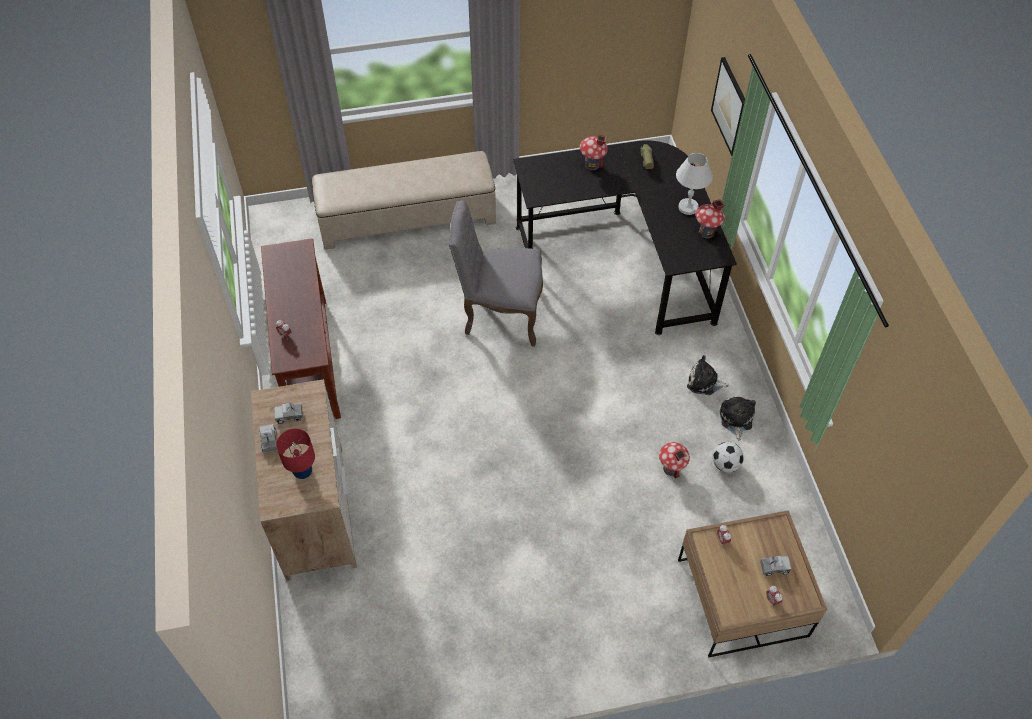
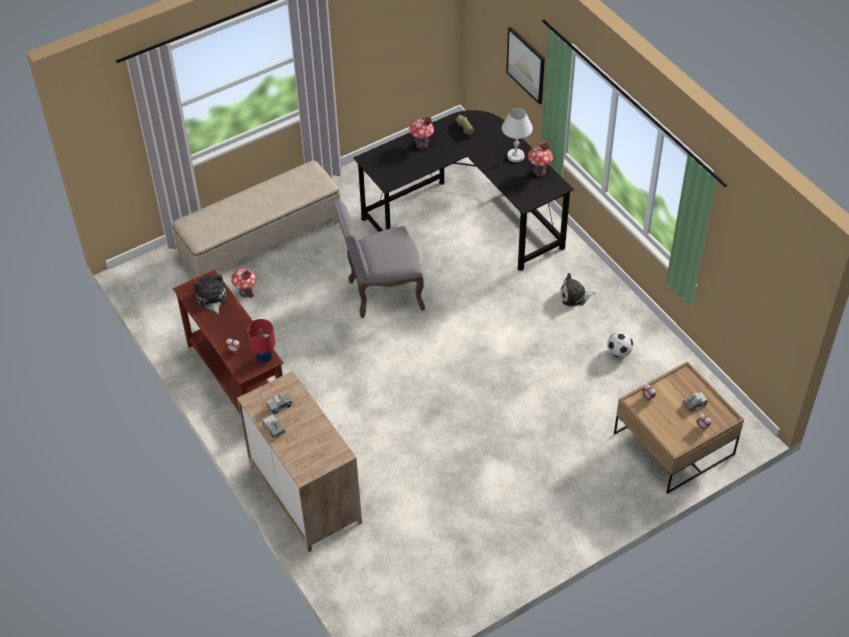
camera: 20 degrees left, 5 degrees down
(302, 473) = (314, 443): red table lamp -> red table lamp (264, 358)
(671, 469) = (578, 369): toy house -> toy house (245, 292)
(735, 419) = (612, 316): plush toy -> plush toy (211, 298)

